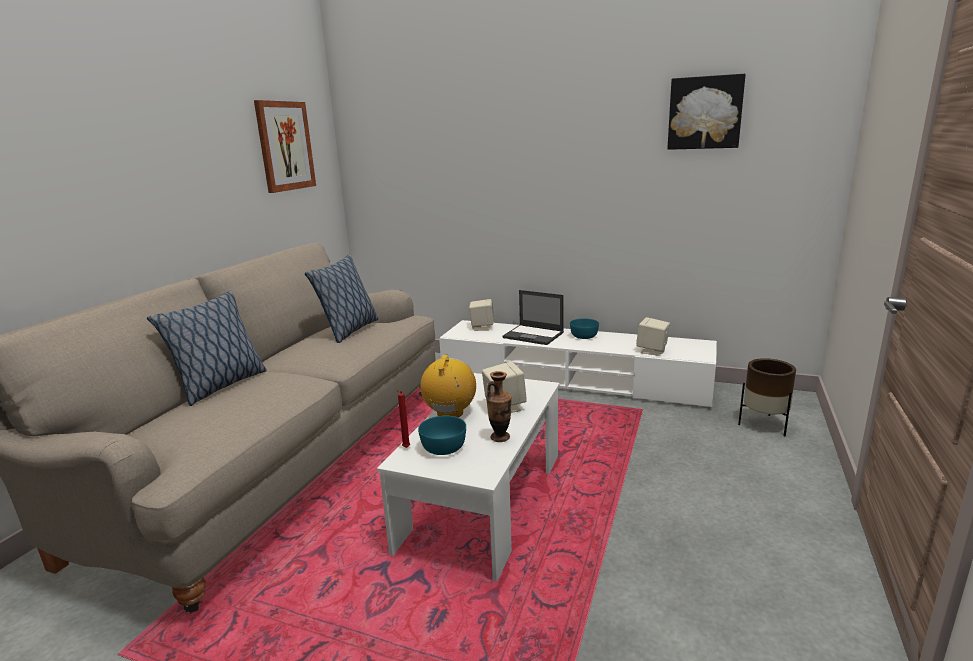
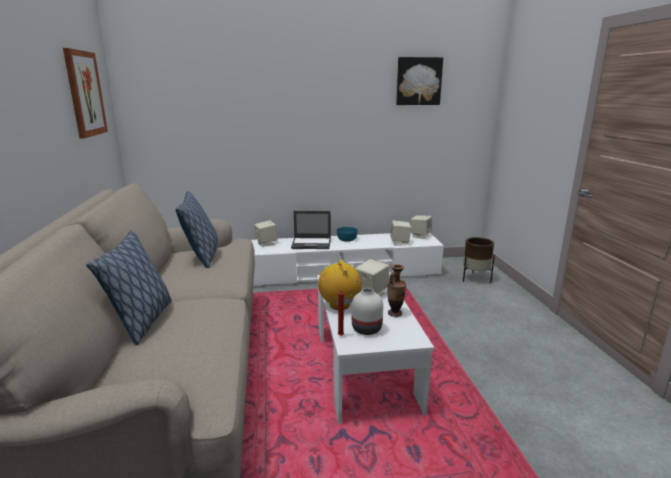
camera: 30 degrees left, 0 degrees up
(443, 447) = (366, 328): turquoise bowl -> white vase
(695, 345) = (420, 236): none -> beige speaker

